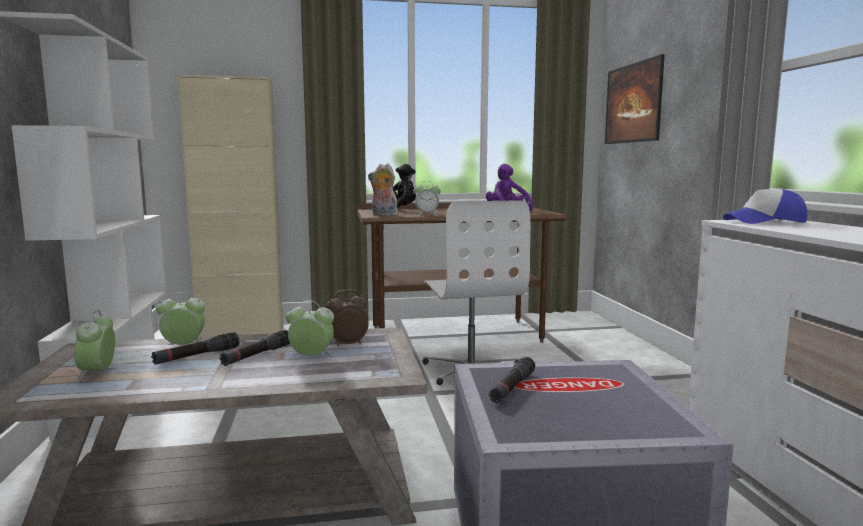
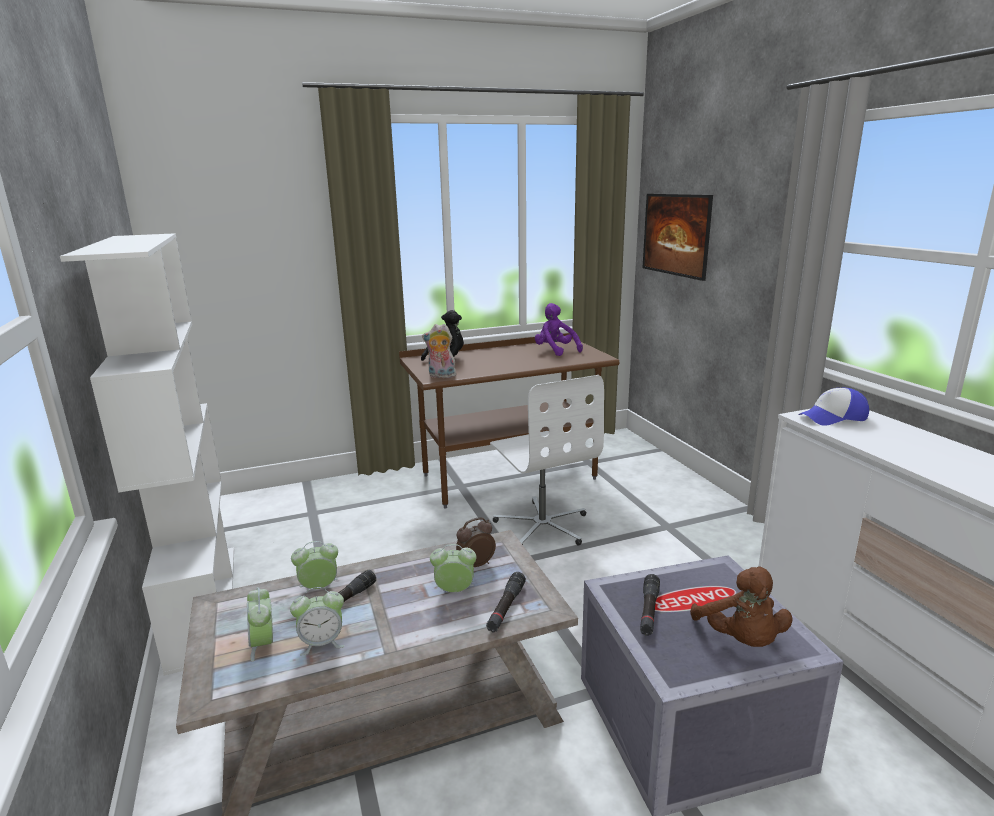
camera: 10 degrees left, 10 degrees up
(241, 333) = (286, 495): beige cabinet -> none
(257, 355) = (401, 594): black flashlight -> black flashlight (506, 608)
(427, 215) = (485, 372): alarm clock -> alarm clock (322, 643)
(608, 417) = (740, 640): none -> brown plush toy

